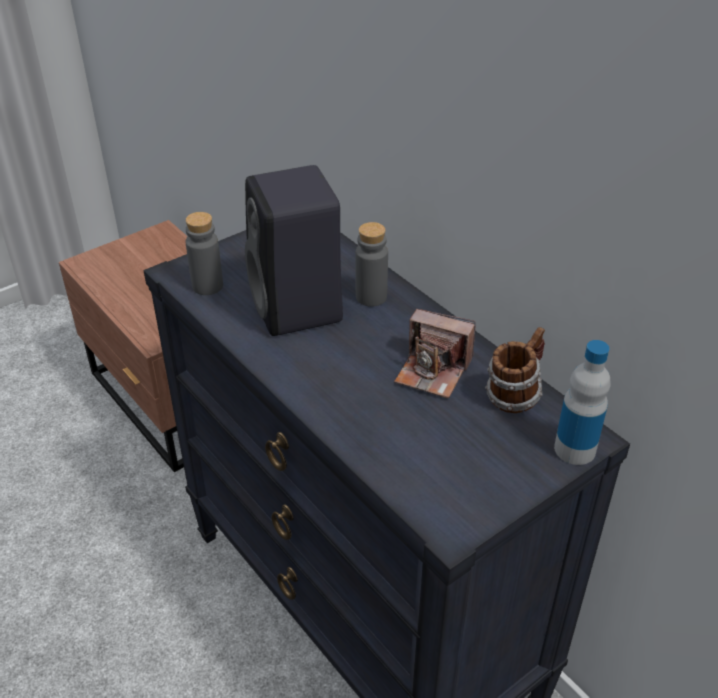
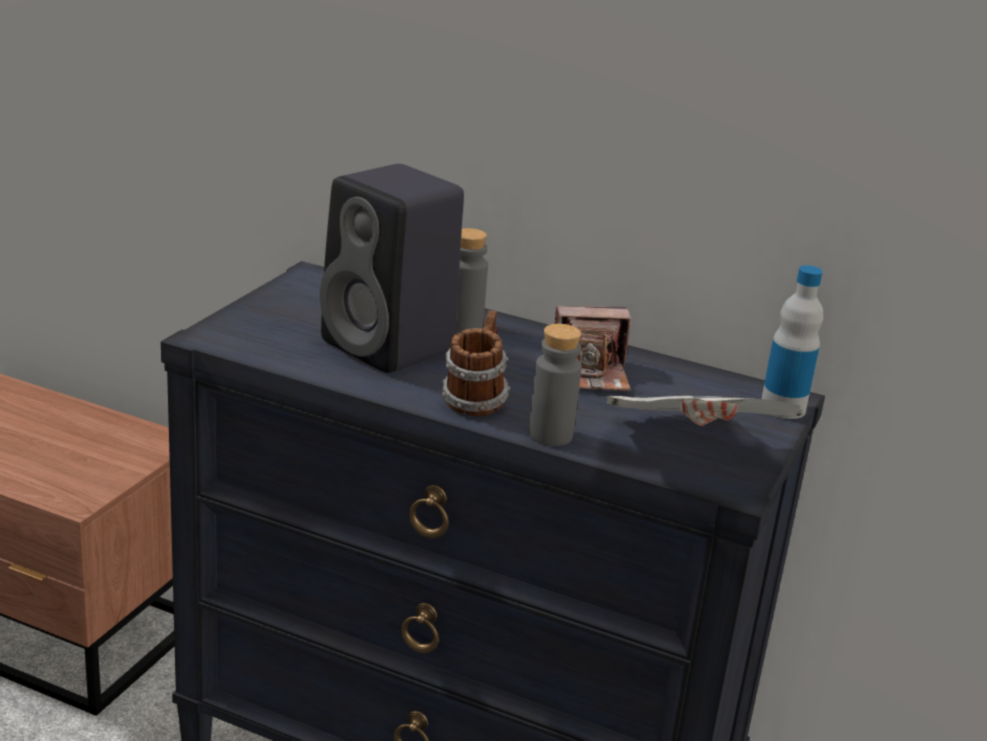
camera: 30 degrees left, 15 degrees down
(207, 286) = (261, 343): grey bottle -> grey bottle (550, 435)
(447, 482) = (693, 454): none -> newspaper
(514, 395) = (687, 379): mug -> mug (474, 401)

